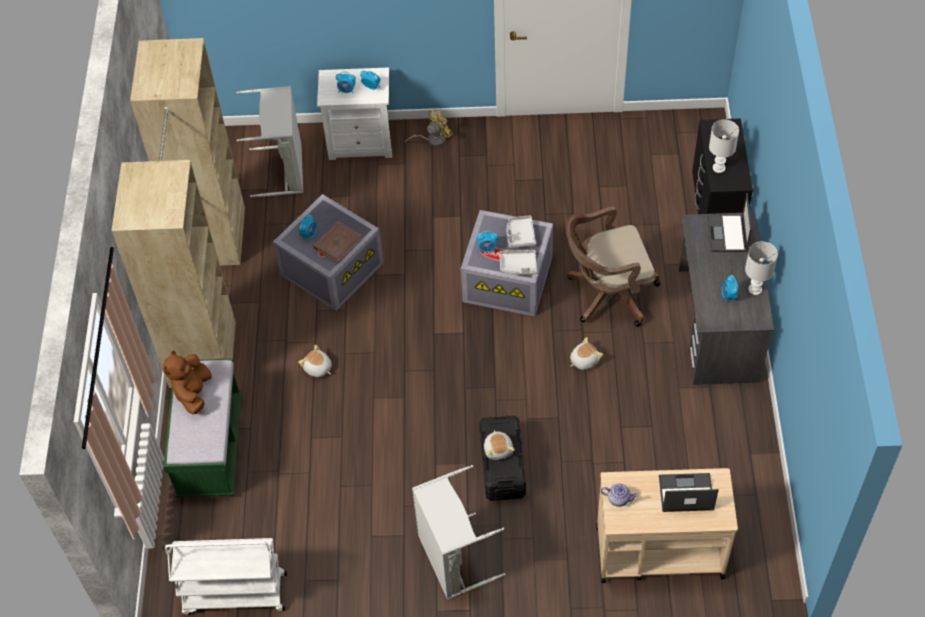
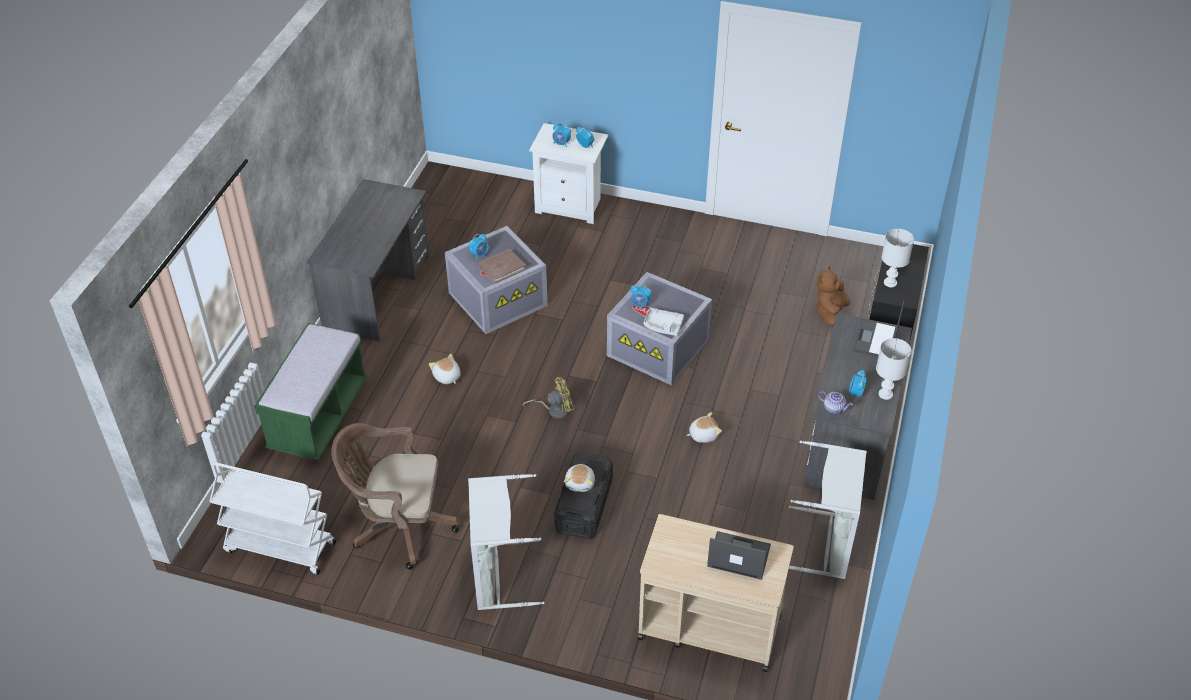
camera: 15 degrees right, 10 degrees down
(193, 392) = (310, 351): brown plush toy -> brown plush toy (830, 313)
(208, 293) = (377, 292): beige wardrobe -> grey desk
(284, 170) = (491, 212): grey laundry basket -> grey laundry basket (826, 544)
(432, 139) = (637, 218): yellow fan -> yellow fan (554, 410)
(520, 235) = (676, 301): grey tray -> none
(607, 294) = (750, 384): brown office chair -> brown office chair (398, 526)
(618, 498) = (666, 542): teapot -> teapot (833, 408)

